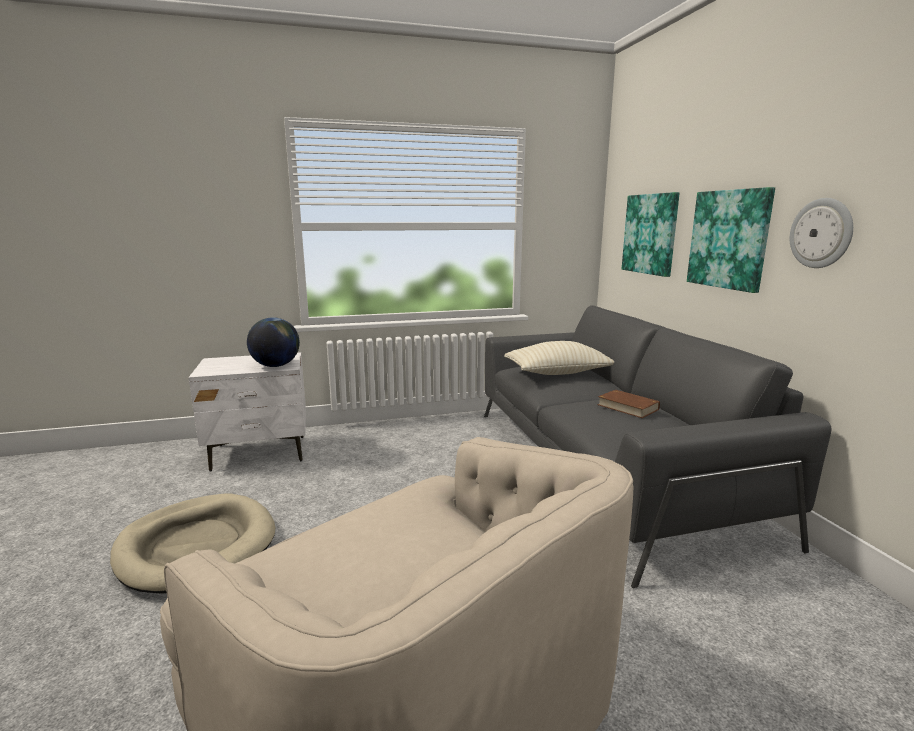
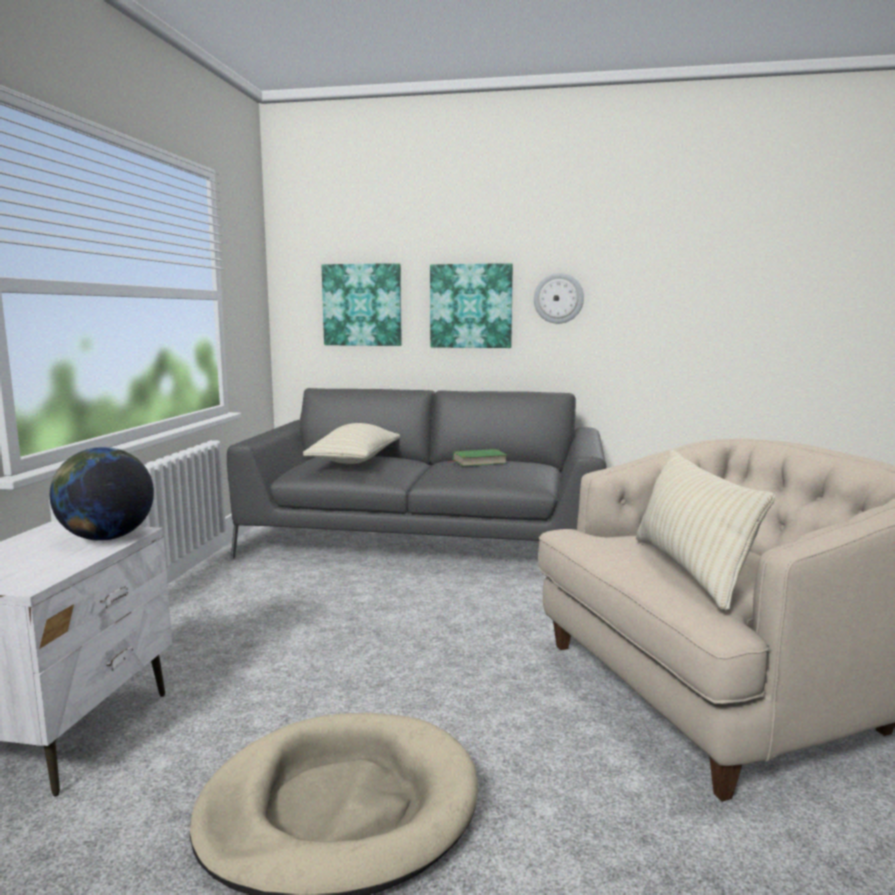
camera: 65 degrees left, 5 degrees down
(335, 556) = (689, 570): none -> beige pillow
(627, 407) = (479, 461): brown book -> green book

